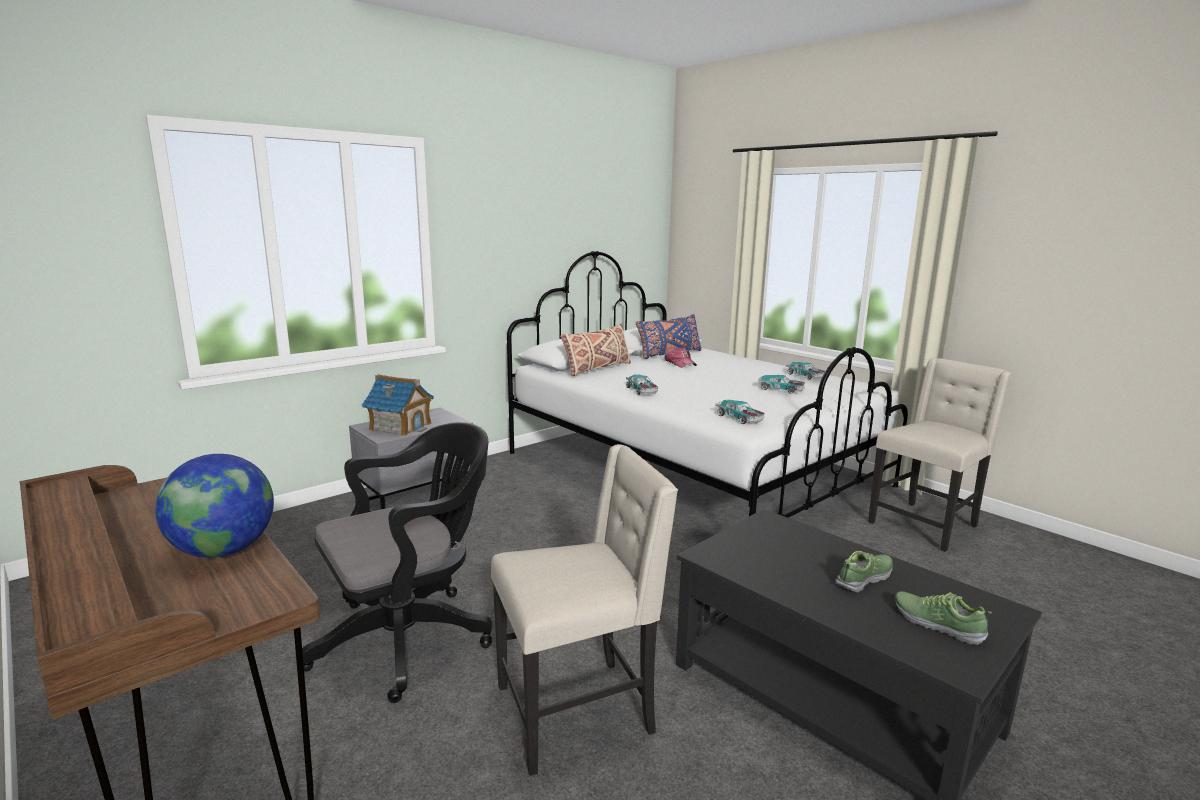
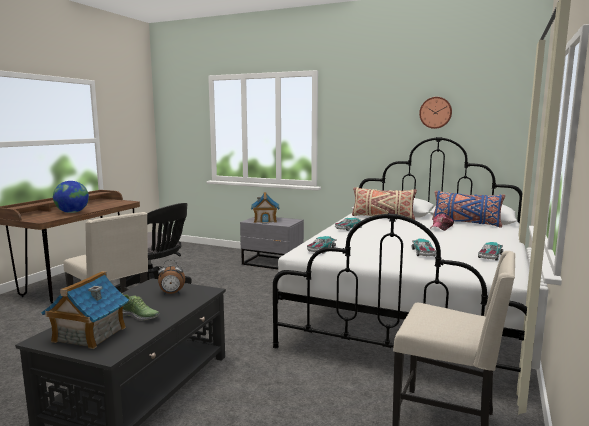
camera: 65 degrees right, 5 degrees down
(584, 218) = (435, 112): none -> wall clock
(770, 546) = (172, 293): none -> alarm clock
(937, 624) = (89, 334): shoe -> toy house

